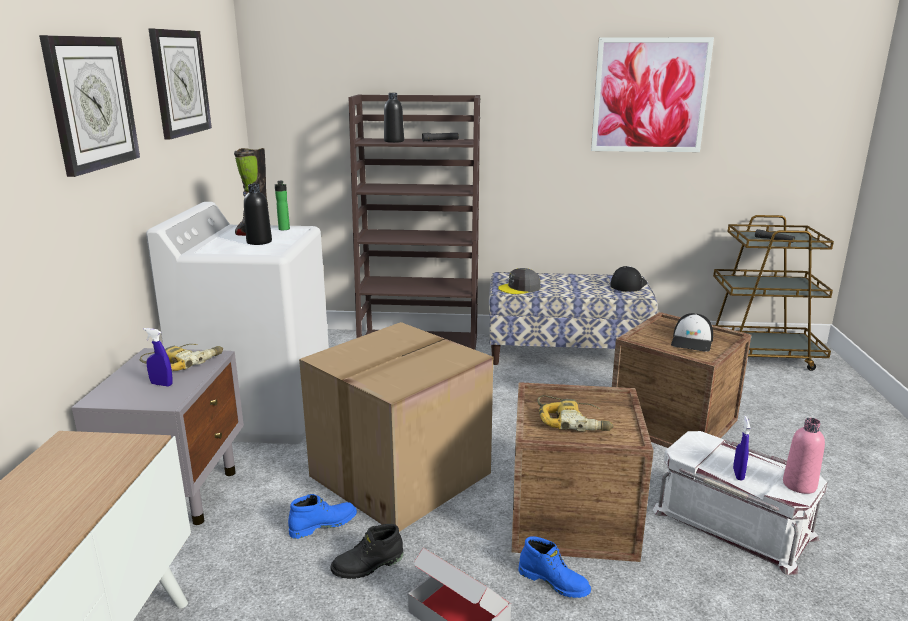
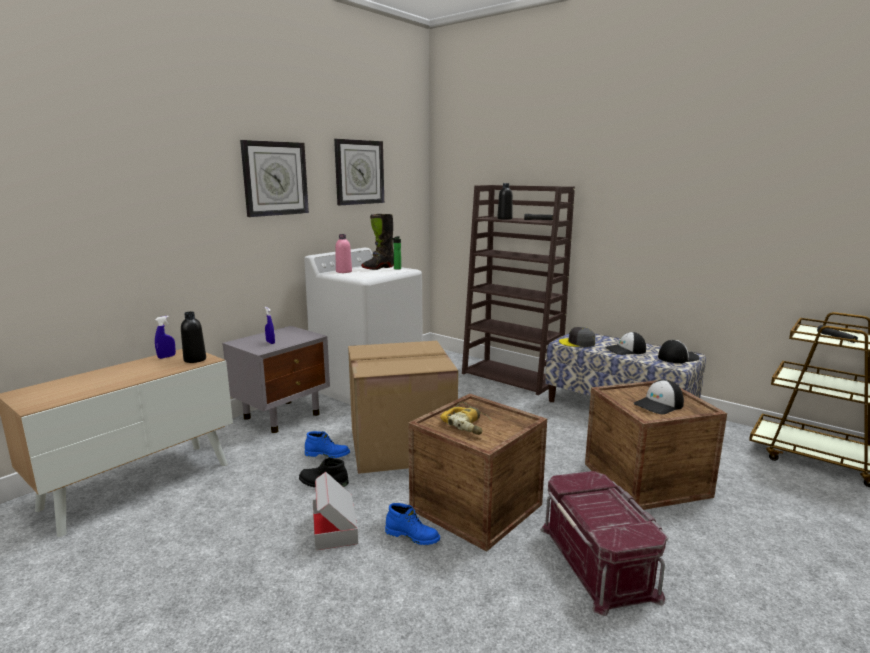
camera: 35 degrees right, 5 degrees down
(184, 362) = (296, 335): power drill -> none
(259, 242) = (369, 273): black bottle -> black bottle (195, 359)
(554, 581) = (413, 536): blue boot -> blue boot turned 45 degrees counterclockwise
(575, 286) = (625, 350): none -> cap
(650, 95) = (722, 189): picture -> none
(734, 522) = (599, 561): white storage box -> red storage box
(738, 474) = (590, 511): blue spray bottle -> blue spray bottle (166, 357)
(799, 485) = (630, 535): pink bottle -> pink bottle (344, 271)

